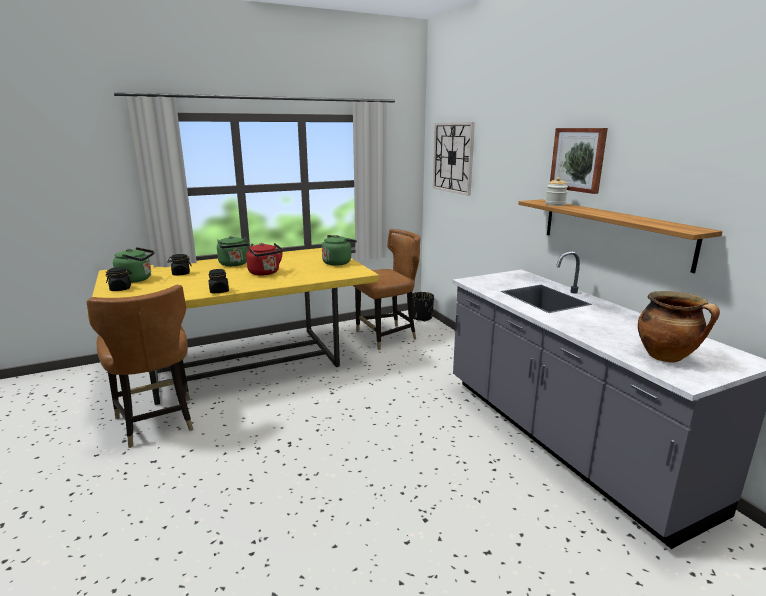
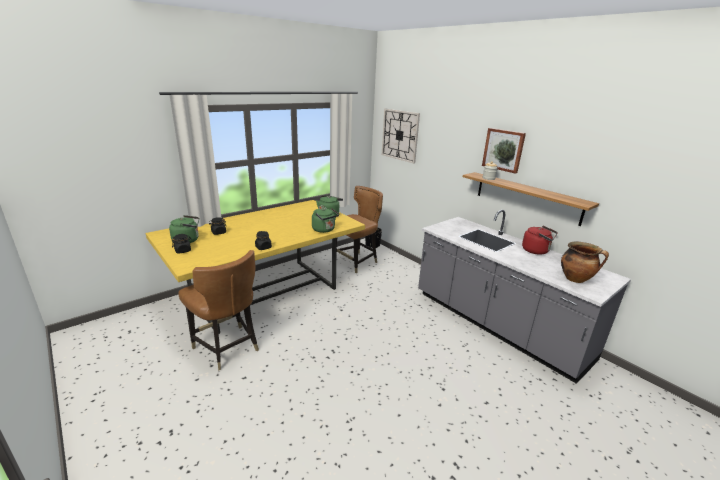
camera: 15 degrees left, 5 degrees up
(234, 264) = (253, 221): green kettle -> green kettle (324, 230)
(265, 273) = (284, 228): red kettle -> red kettle (537, 251)

